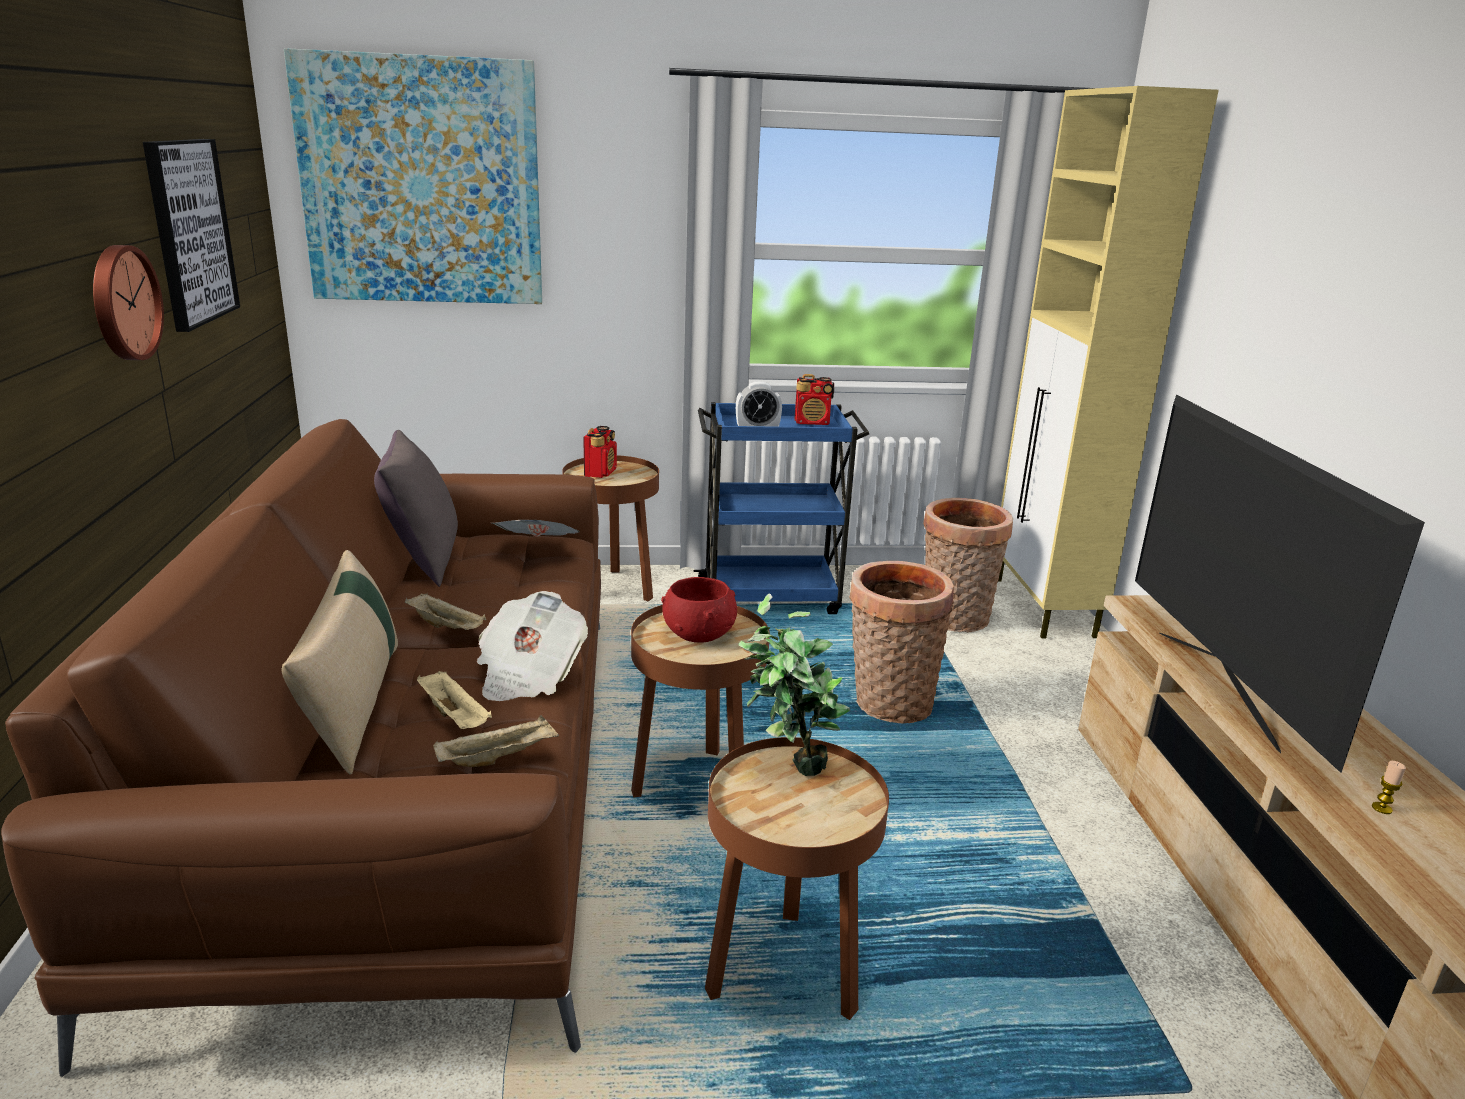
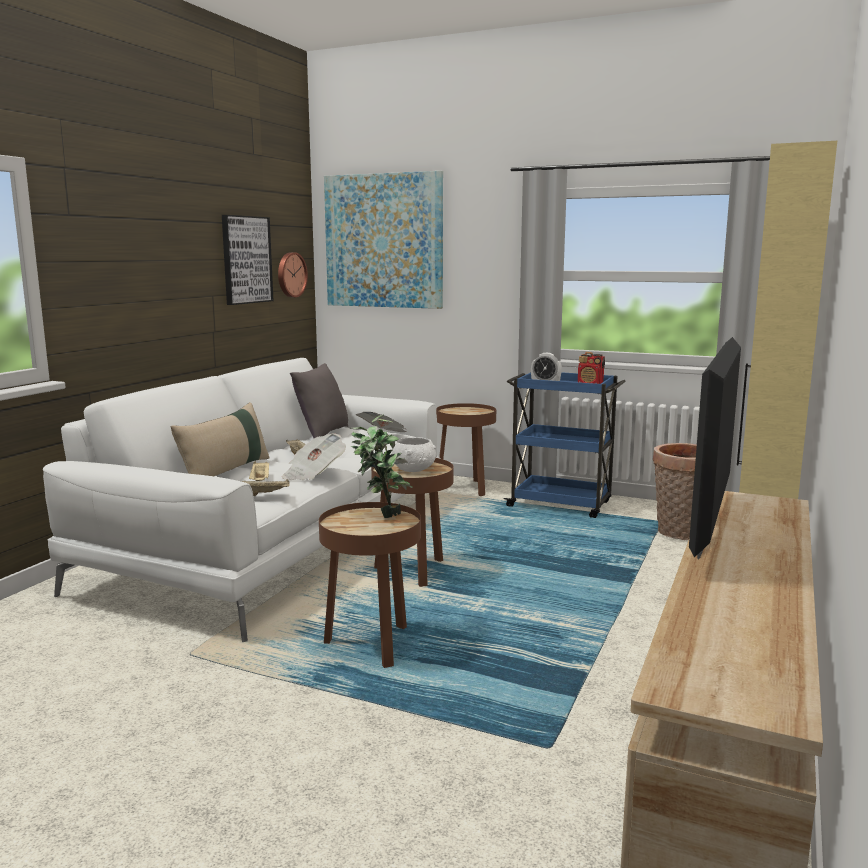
camera: 30 degrees right, 10 degrees down
(122, 303) = (193, 284): wall clock -> wall clock (290, 275)
(418, 778) = (279, 542): brown sofa -> white sofa
(600, 472) = (461, 411): radio -> none
(699, 633) = (414, 469): red bowl -> white bowl
(888, 704) = (576, 561): basket -> none
(1381, 808) = (726, 589): candle -> none

